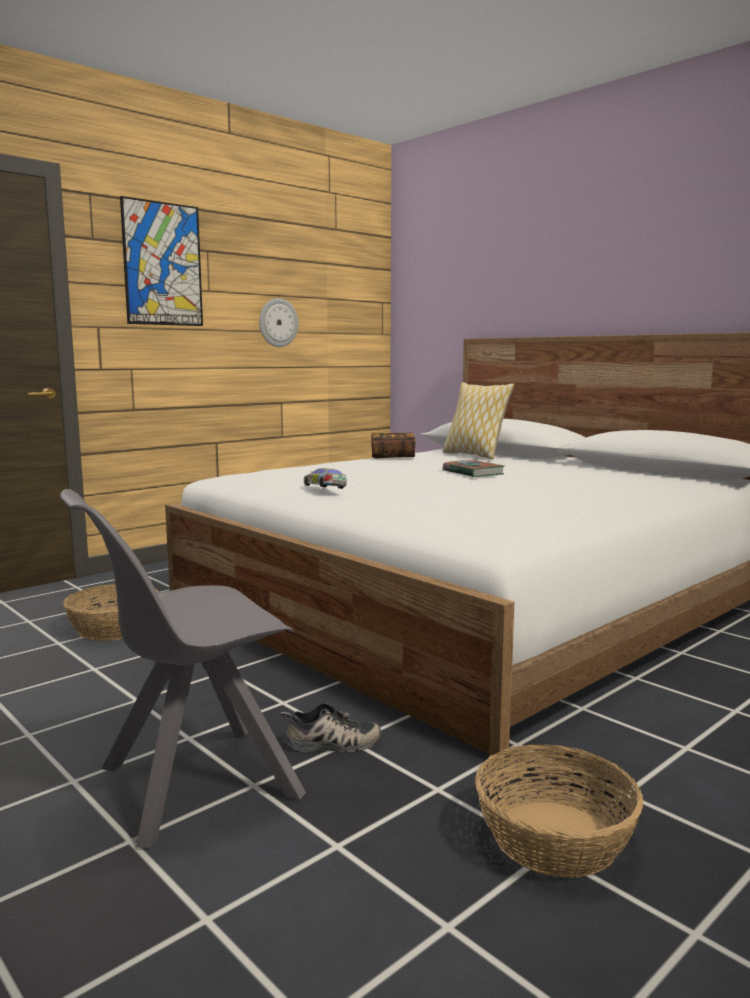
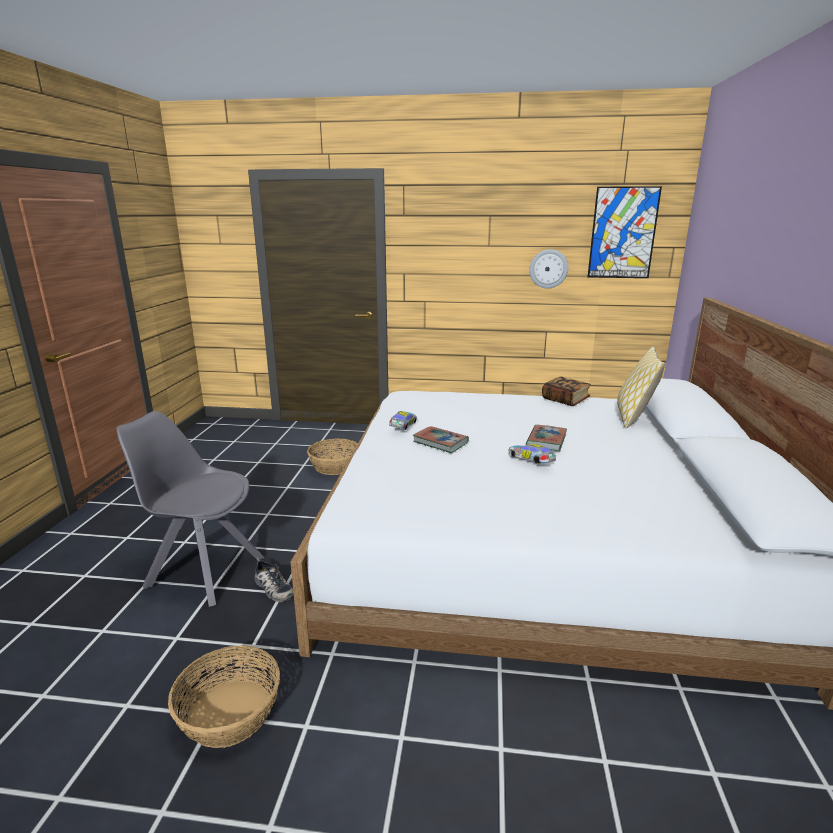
camera: 50 degrees right, 10 degrees up
(162, 264) = (451, 229): picture -> picture (623, 233)
(397, 491) = (440, 442): none -> book
(505, 483) = (531, 462): none -> toy car

